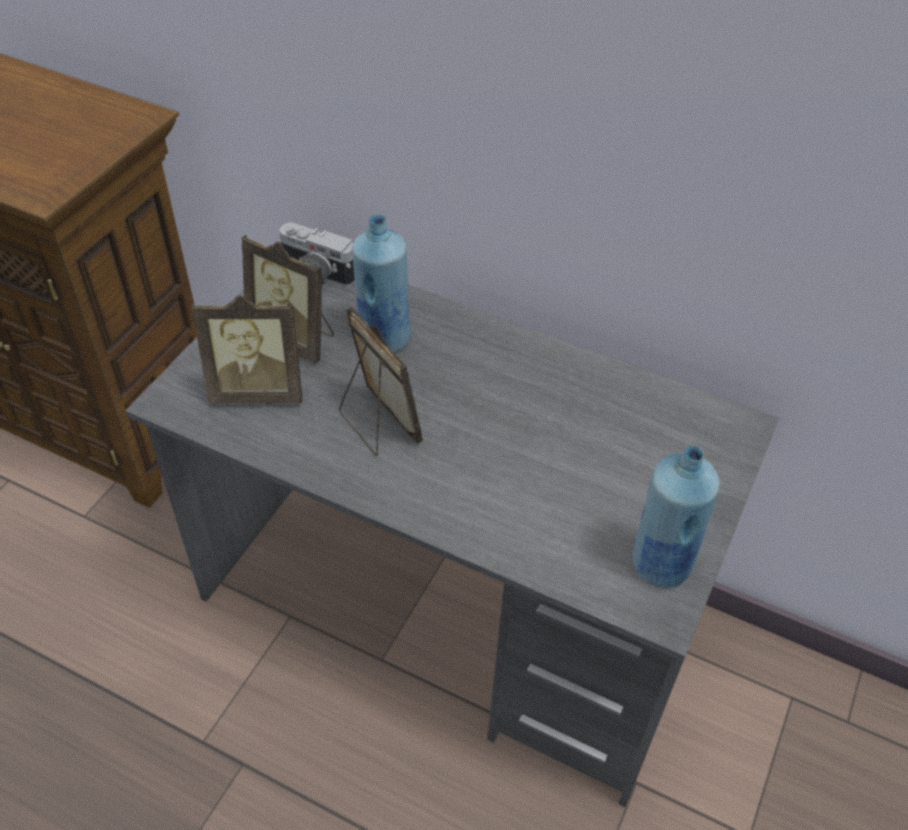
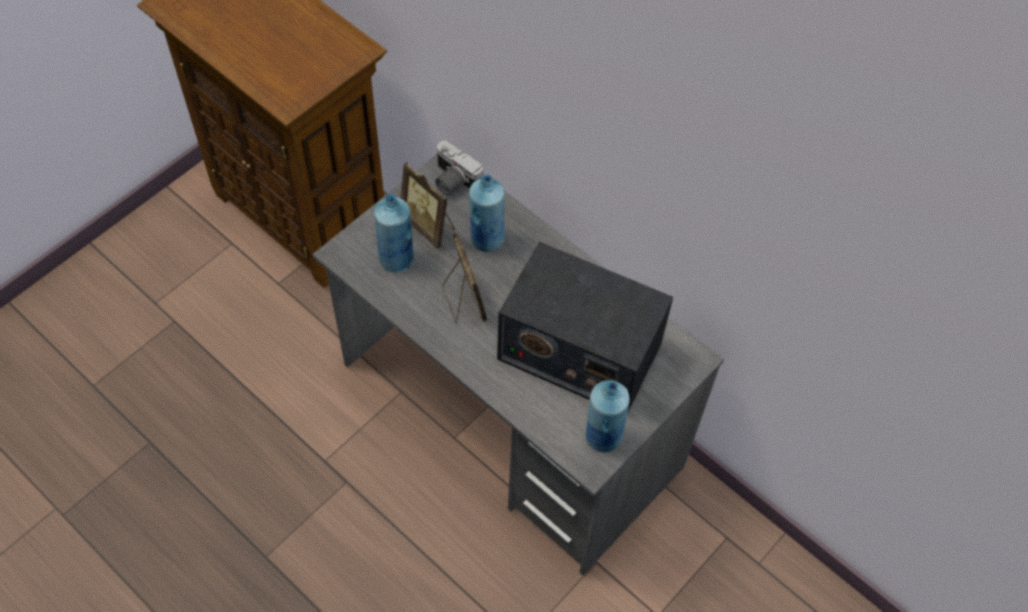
camera: 15 degrees right, 10 degrees up
(258, 390) = (396, 259): picture frame -> blue bottle
(572, 454) = (578, 351): none -> radio

